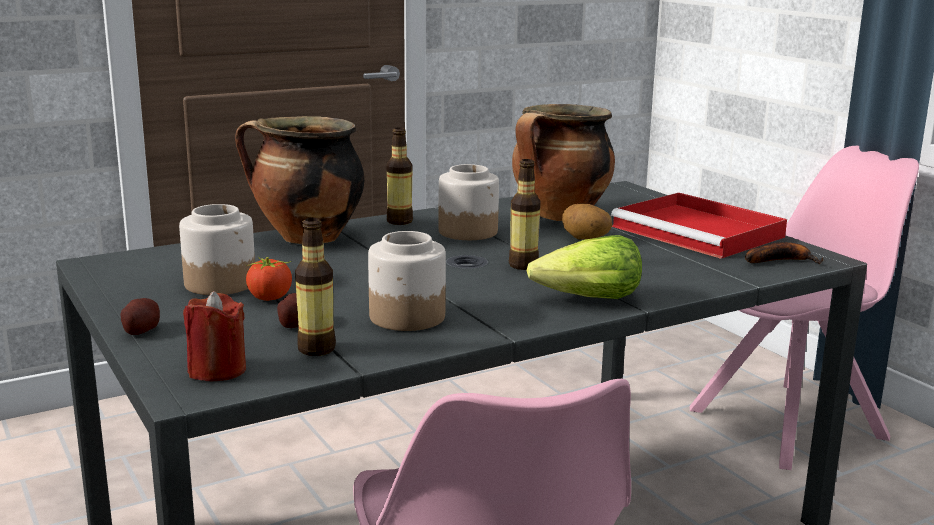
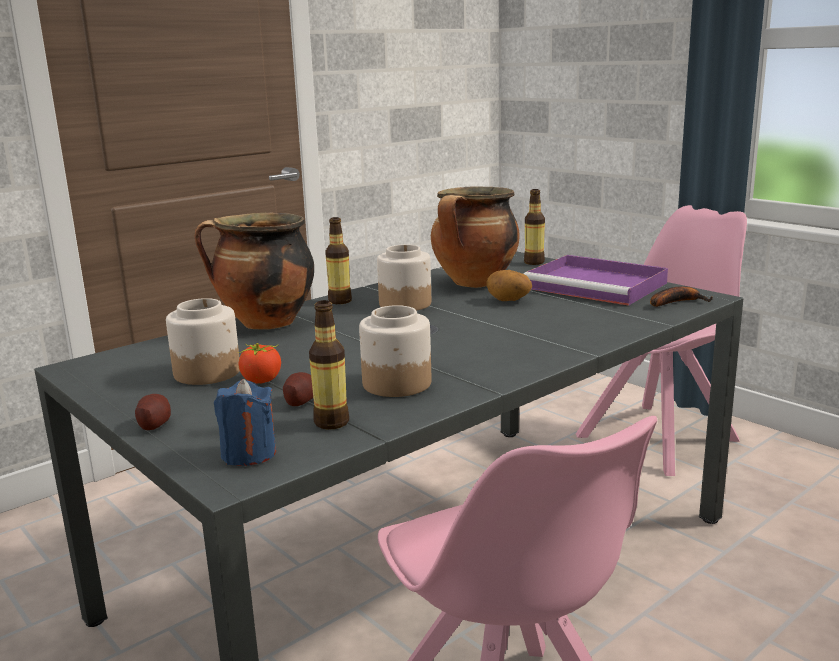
camera: 10 degrees left, 0 degrees up
(217, 370) = (249, 454): red candle -> blue candle
(523, 265) = (470, 328): bottle -> bottle (534, 262)
(589, 299) = (544, 351): lettuce -> none
(700, 232) = (598, 286): red tray -> purple tray

